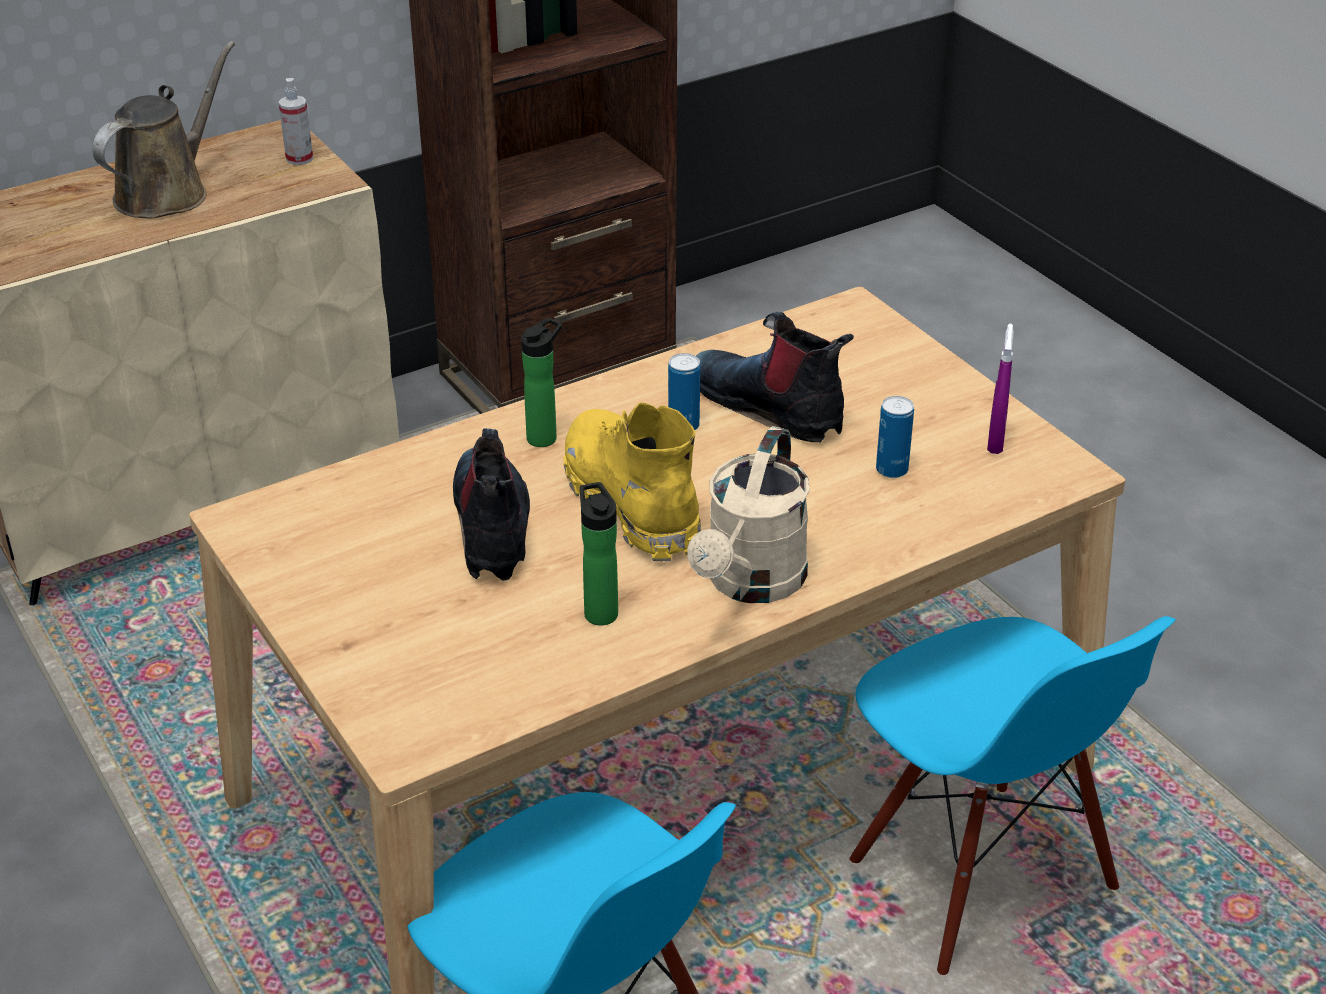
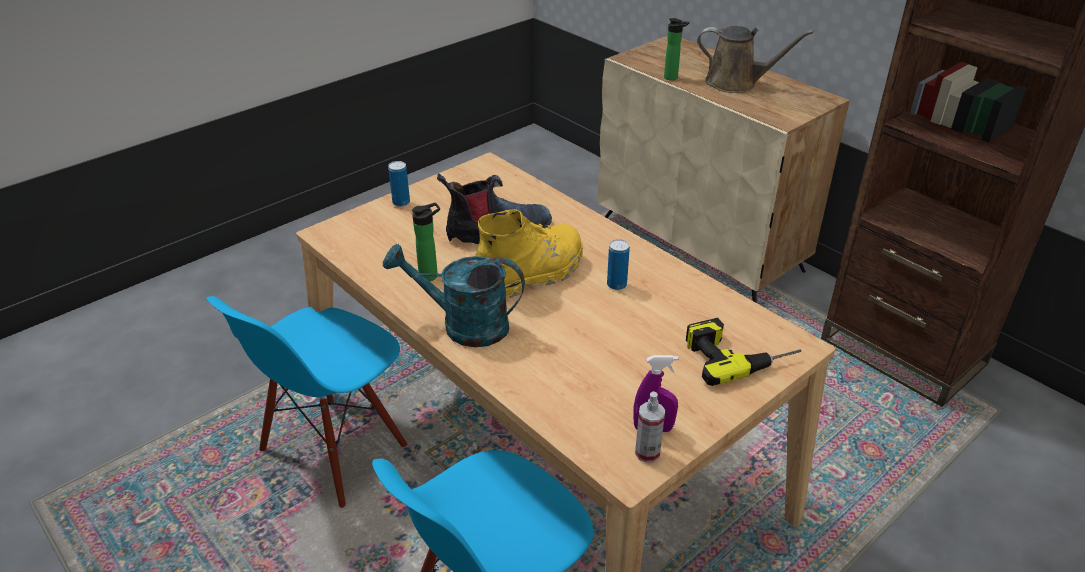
camera: 80 degrees right, 0 degrees up
(299, 158) = (800, 108): spray bottle -> spray bottle (647, 453)
(545, 436) = (586, 238): bottle -> bottle (673, 78)
(750, 584) = (463, 325): beige watering can -> turquoise watering can
(769, 407) = (652, 317): boot -> none
(860, 354) = (737, 353): none -> power drill
(891, 470) = (599, 377): can -> can (401, 202)

